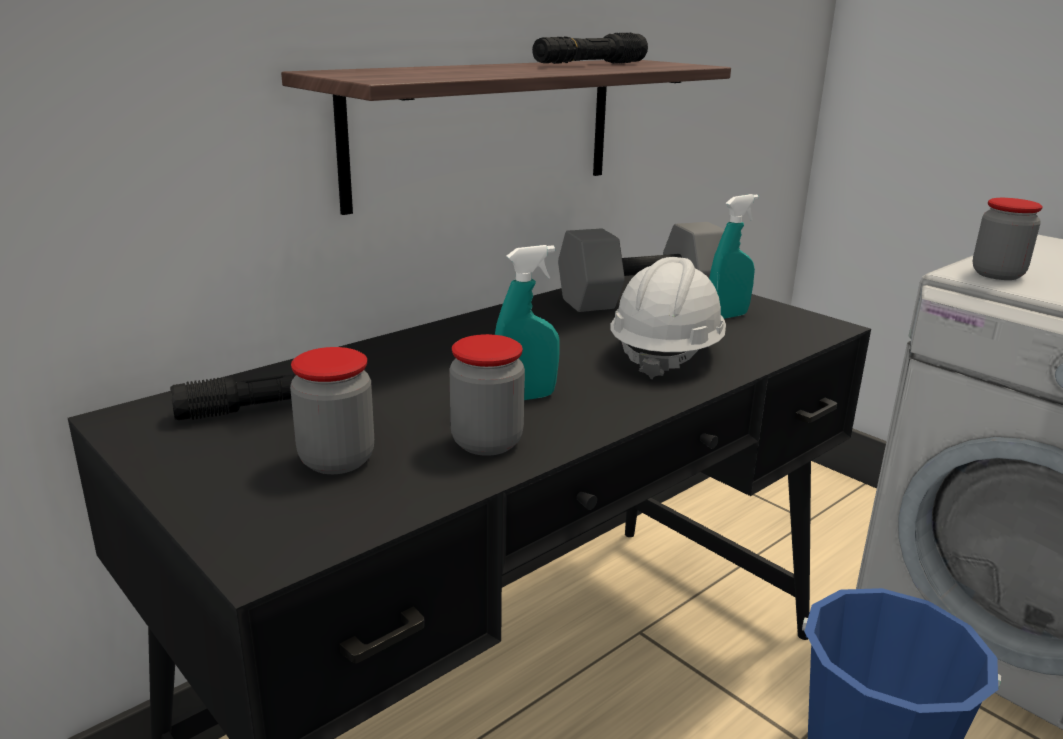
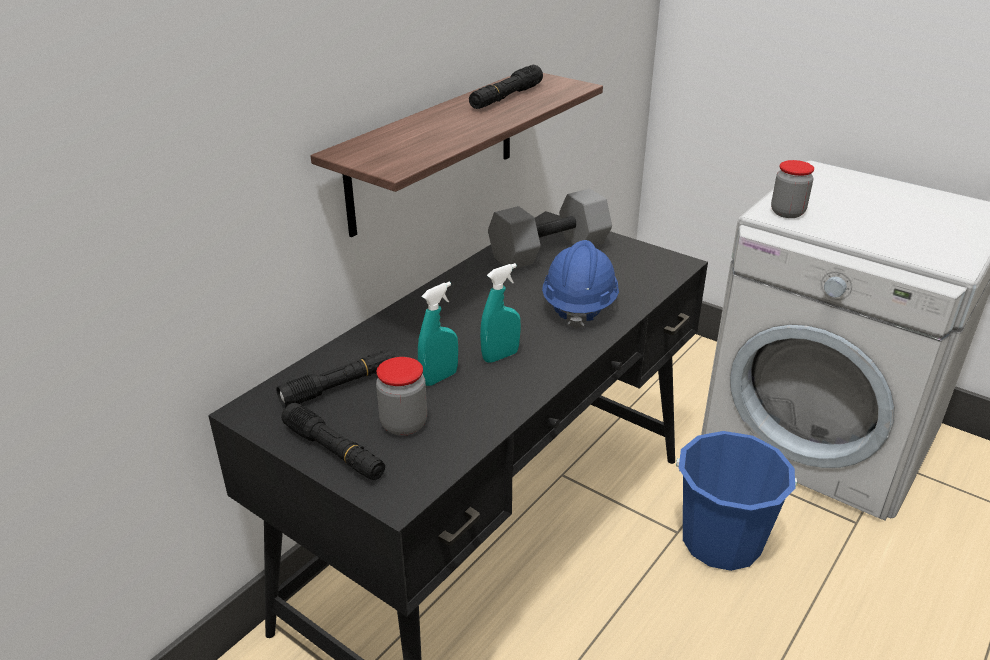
camera: 10 degrees left, 10 degrees up
(209, 481) = (334, 451): none -> black flashlight
(487, 442) = (490, 397): jar -> none
(665, 355) = (579, 305): white hard hat -> blue hard hat
(727, 316) = (611, 262): turquoise spray bottle -> turquoise spray bottle (439, 378)

